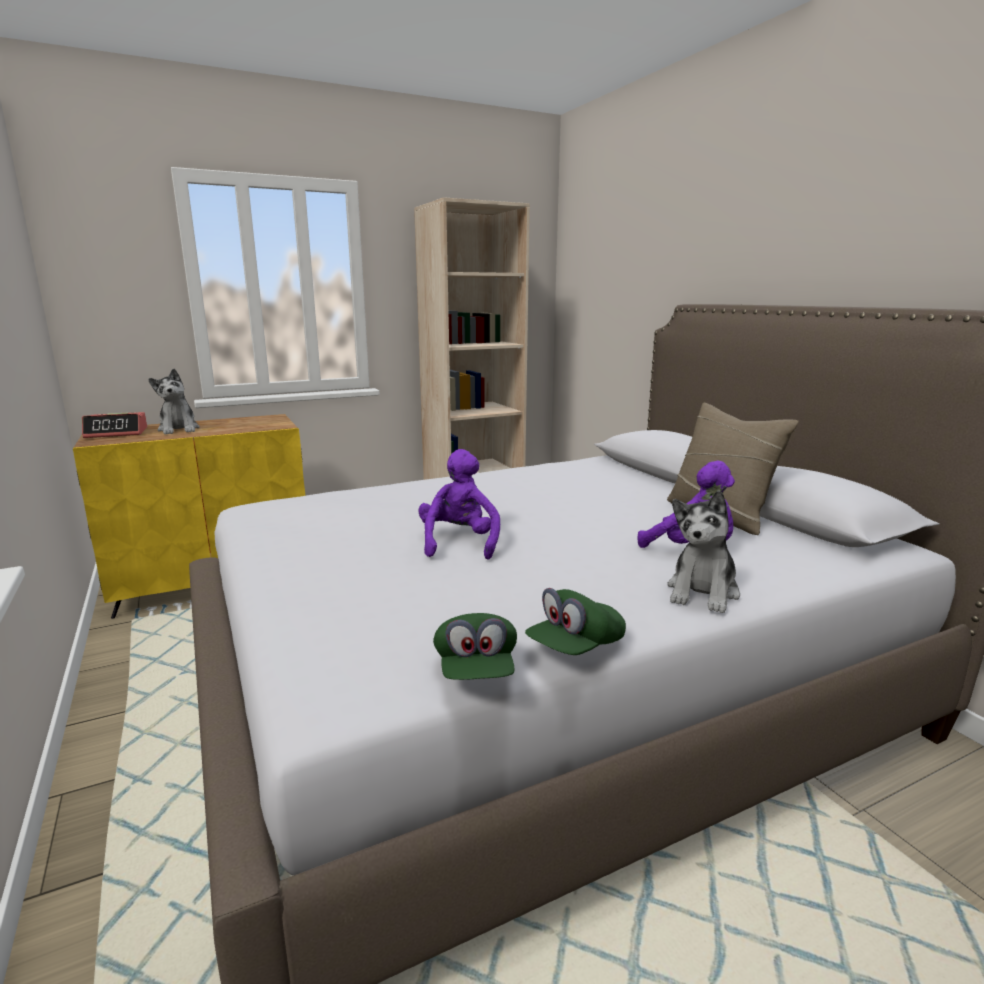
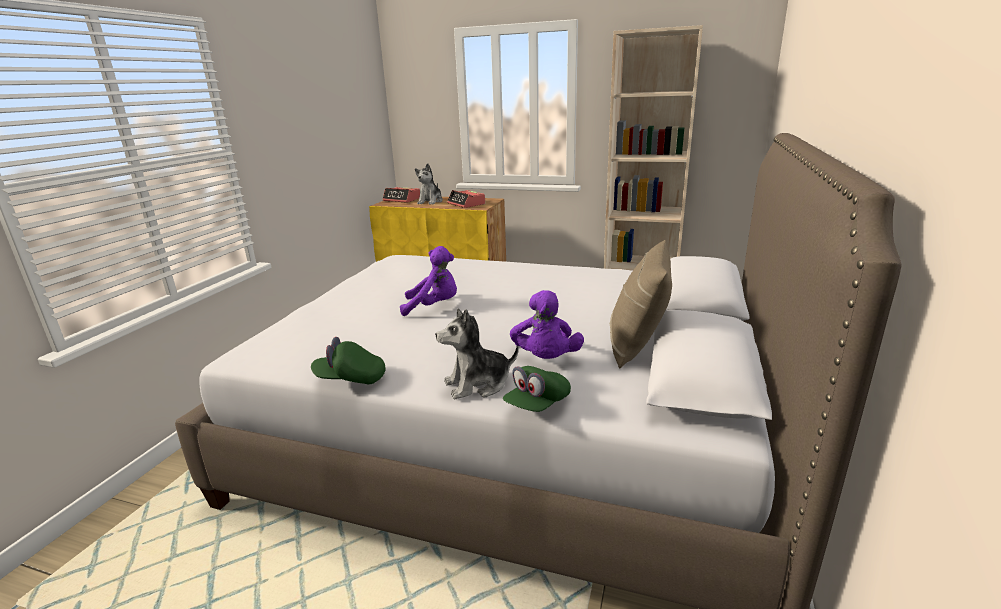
camera: 45 degrees right, 5 degrees up
(248, 425) = (466, 204): none -> alarm clock
(459, 543) = (433, 307): purple plush toy -> purple plush toy turned 45 degrees clockwise
(476, 670) = (297, 368): green cap -> green cap (537, 404)

